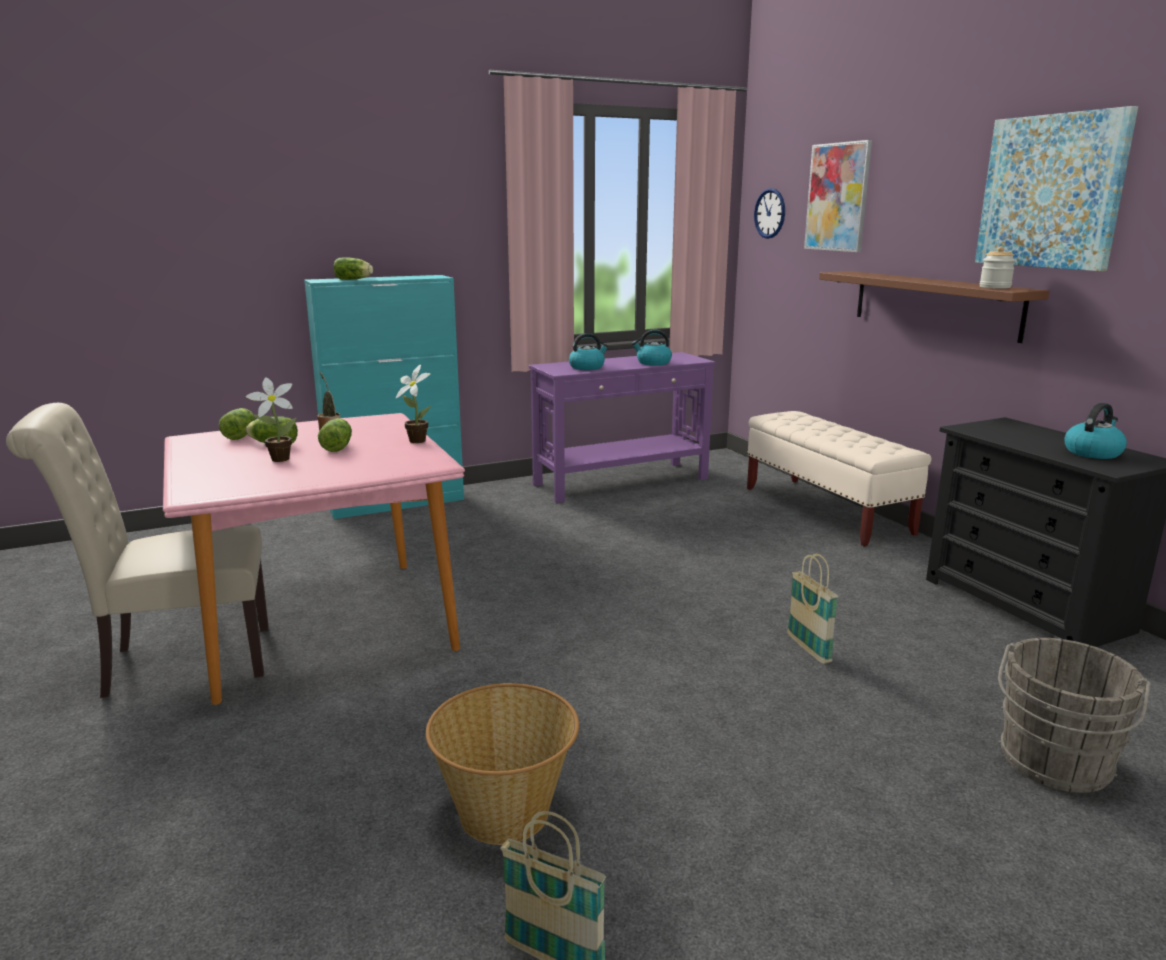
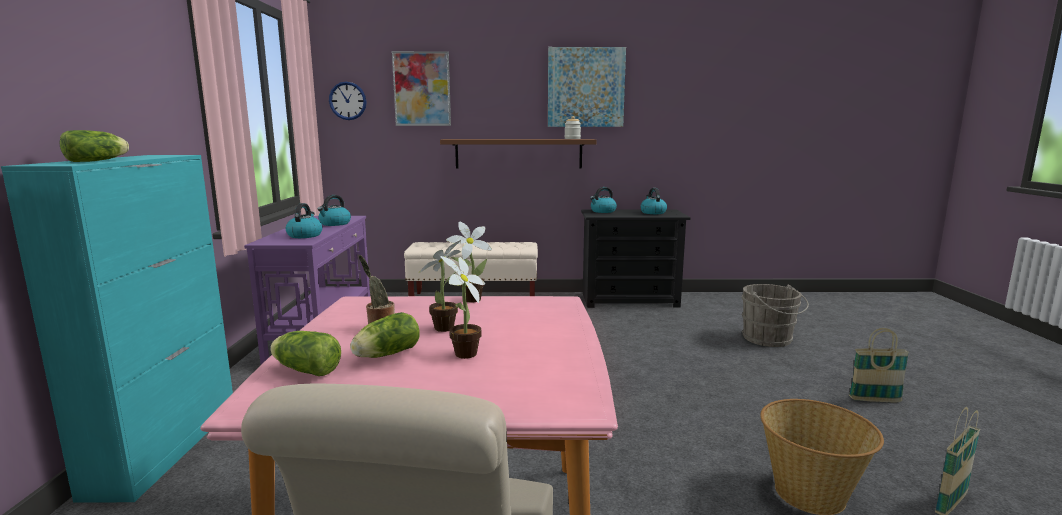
camera: 65 degrees left, 5 degrees down
(338, 446) = (447, 327): lettuce -> potted plant
(808, 649) = (644, 353): basket -> basket (874, 400)
(1017, 428) = (603, 211): none -> kettle

